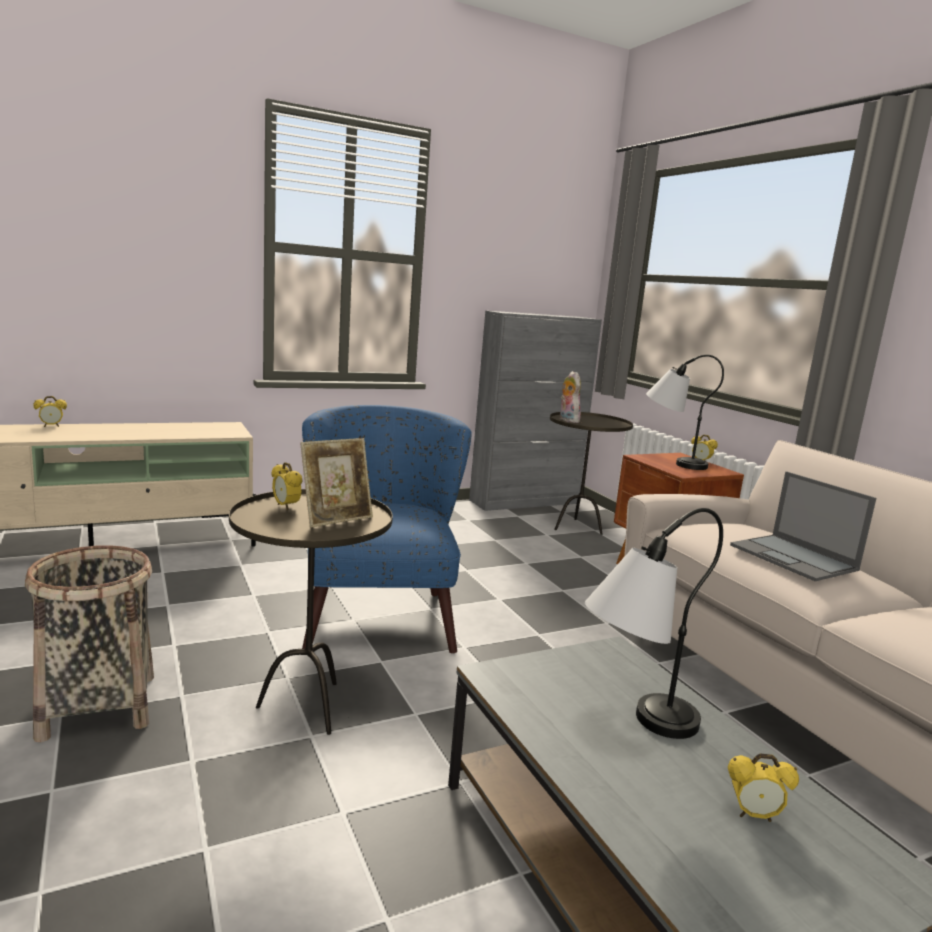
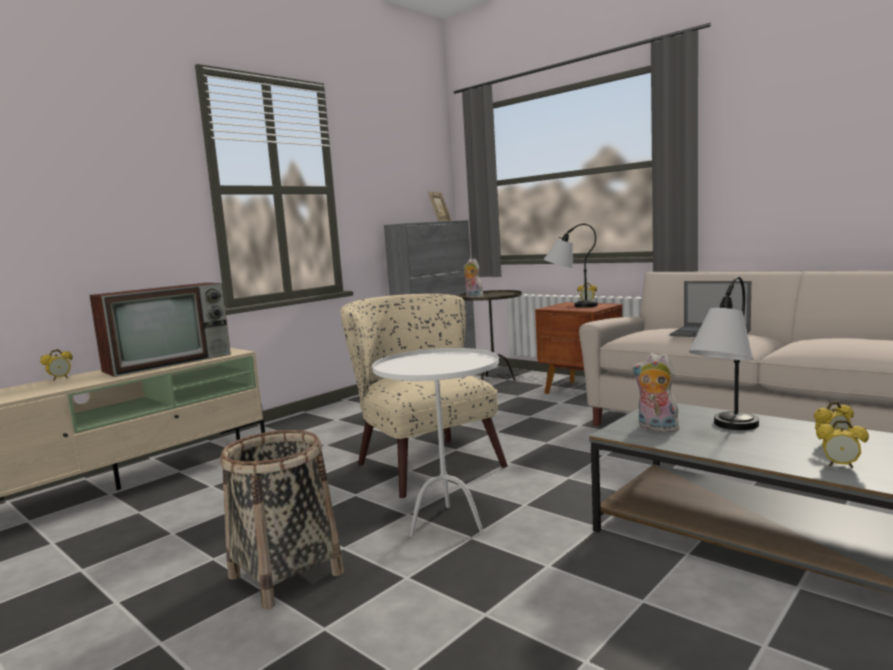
camera: 20 degrees left, 5 degrees down
(163, 431) = (170, 362): none -> television
(286, 507) = (405, 364): alarm clock -> alarm clock (840, 465)
(307, 707) = (446, 524): brown side table -> white side table
(336, 518) = (453, 361): picture frame -> picture frame (440, 221)
(378, 612) = (422, 461): blue armchair -> beige armchair
(550, 686) = (655, 428): none -> plush toy

